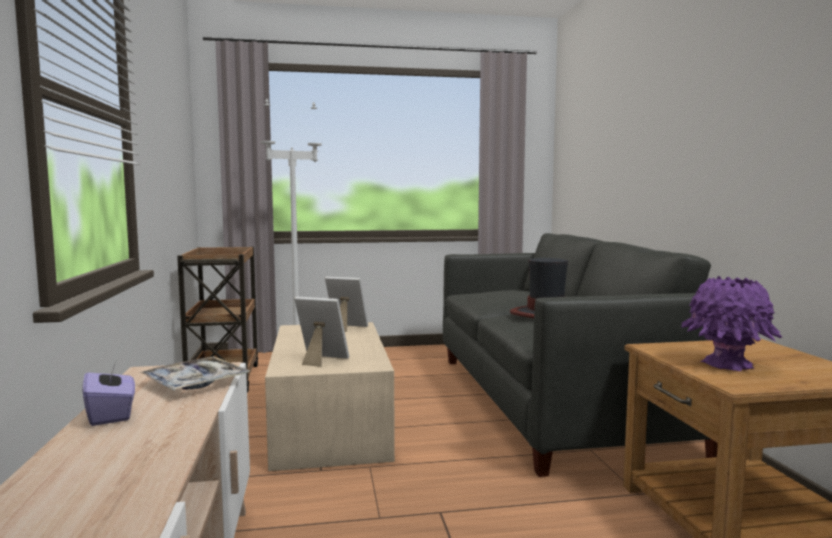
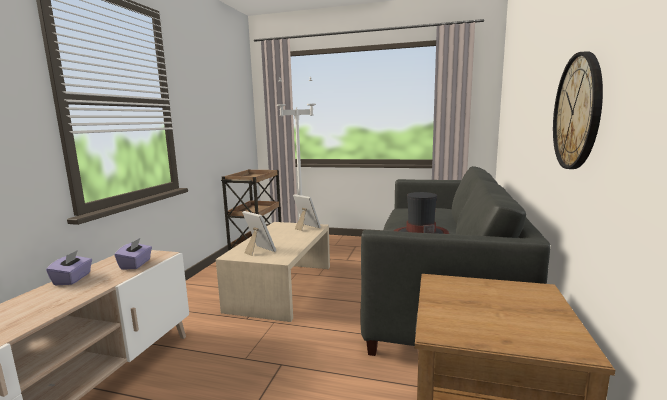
camera: 25 degrees right, 5 degrees up
(195, 383) = (136, 264): tray -> purple tissue box
(726, 364) = (468, 308): purple vase -> none
(765, 149) = (577, 112): none -> wall clock

